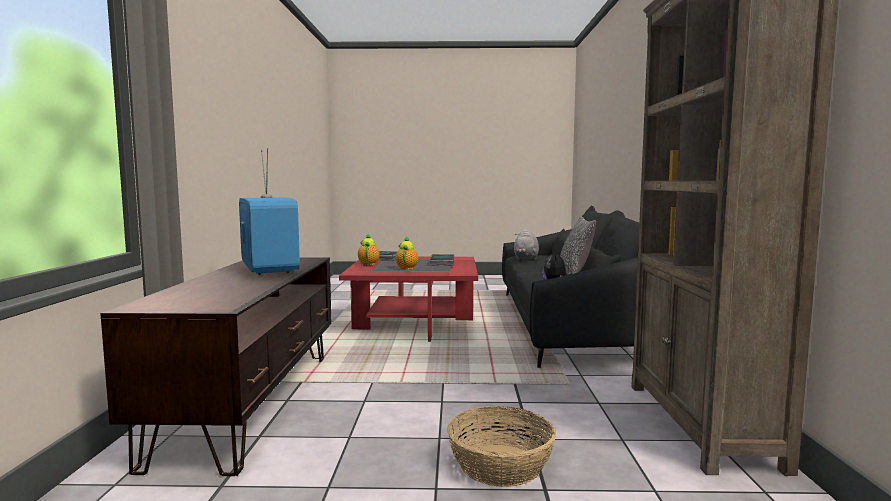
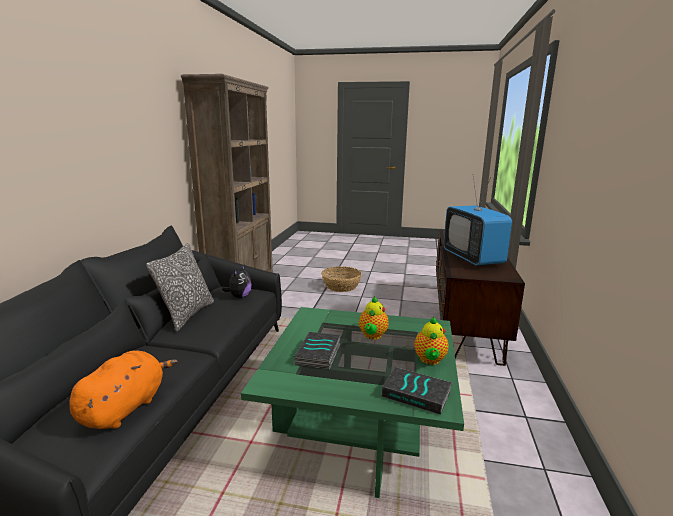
camera: 170 degrees left, 10 degrees up
(414, 325) = (360, 426): red coffee table -> green coffee table
(526, 258) = (125, 408): grey plush toy -> orange plush toy

